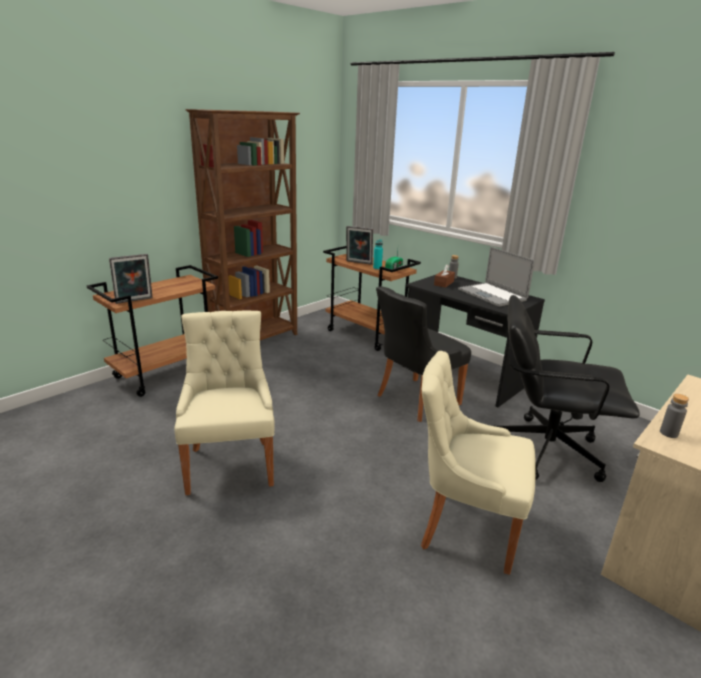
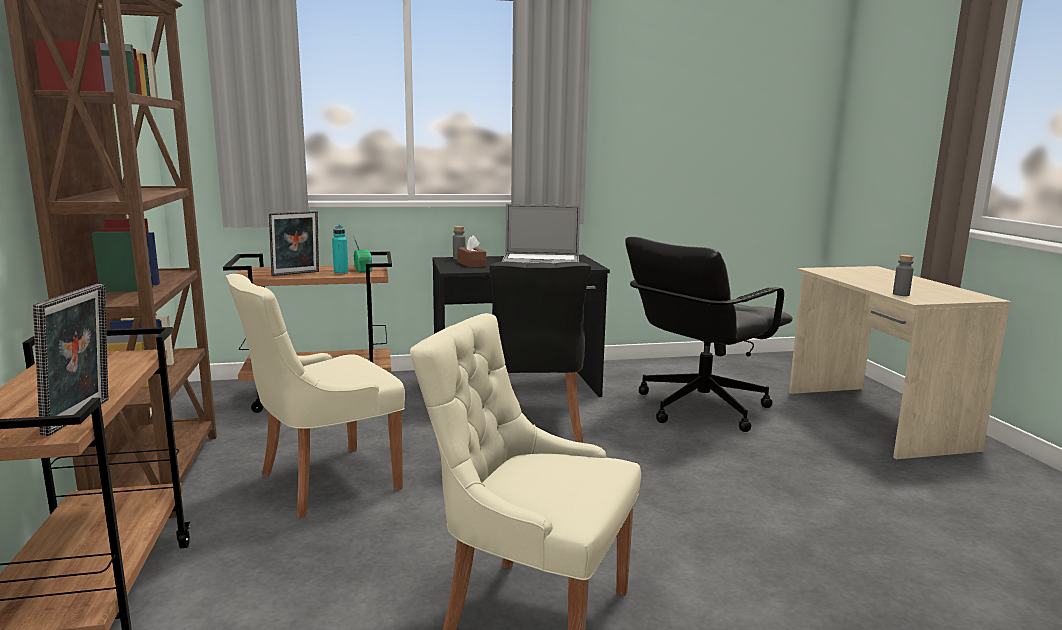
camera: 55 degrees left, 10 degrees down
(464, 526) = (798, 490): beige chair -> beige chair (324, 482)

